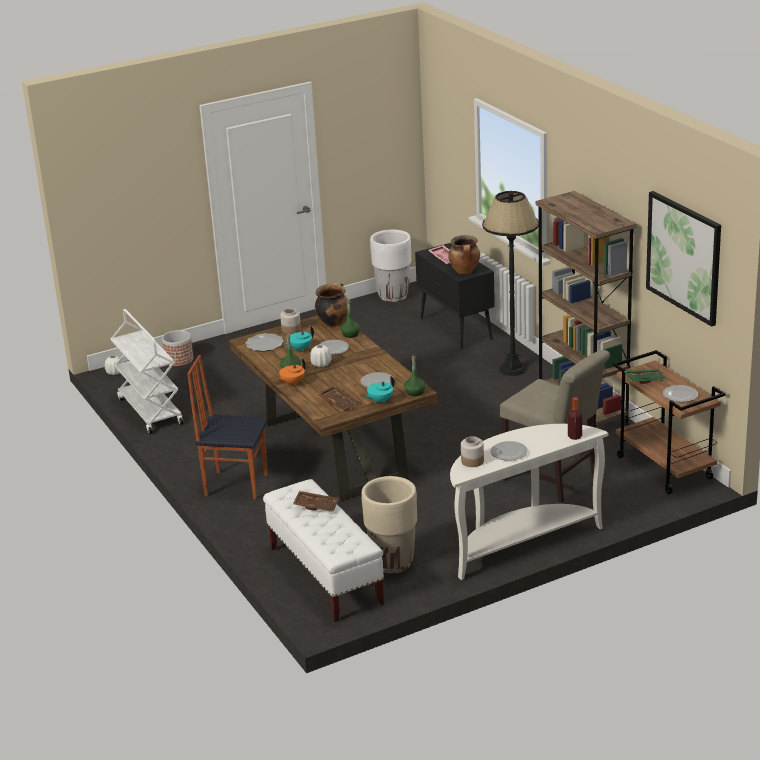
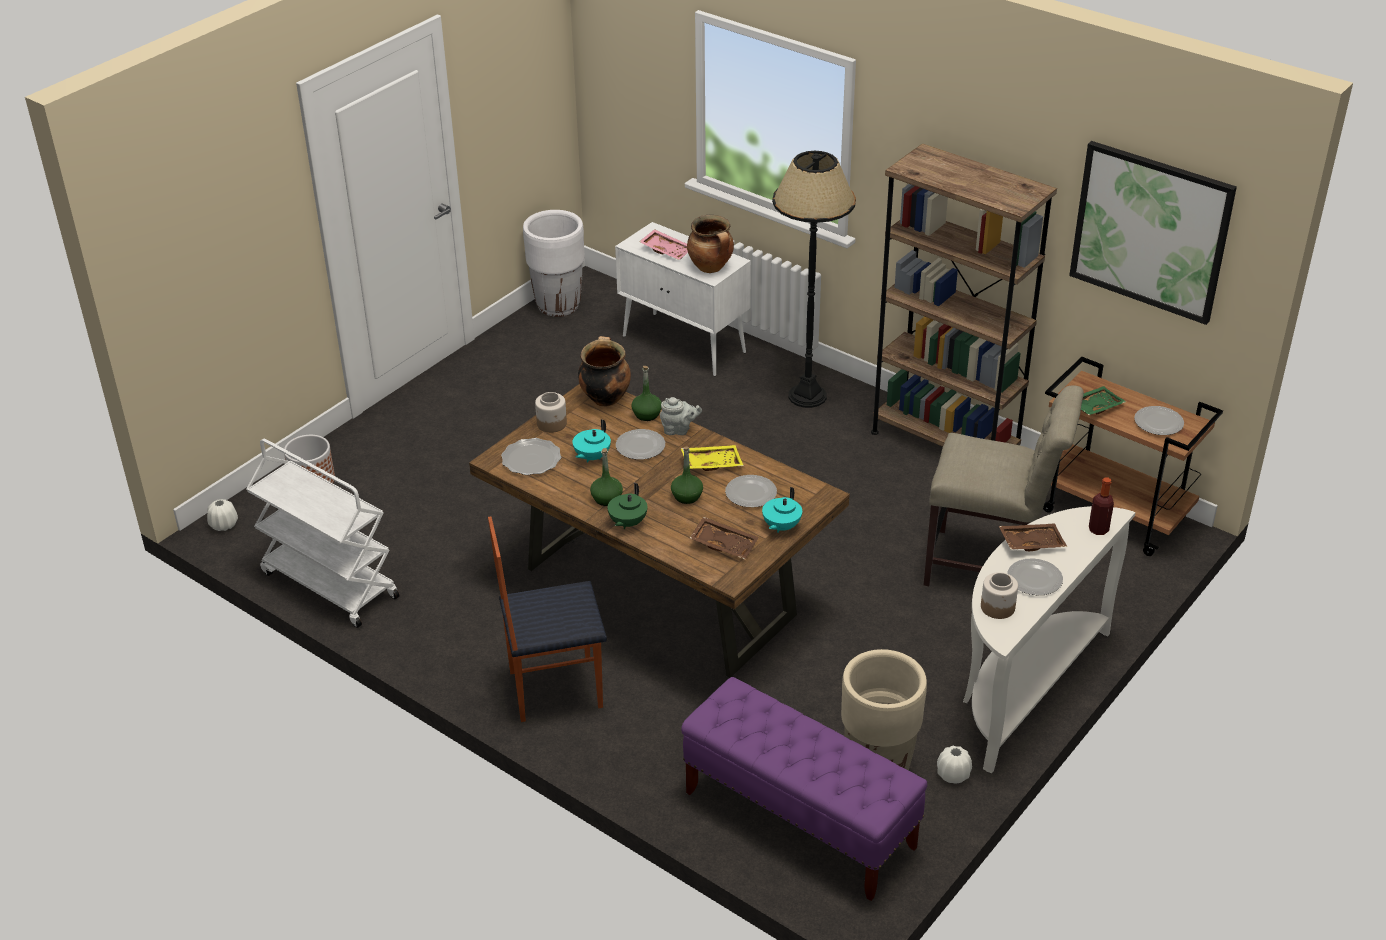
camera: 25 degrees left, 10 degrees up
(292, 383) = (627, 523): orange teapot -> green teapot
(316, 506) = (779, 726): brown tray -> brown tray (1031, 542)
(321, 364) = (644, 478): white vase -> white vase (953, 774)
(325, 576) = (799, 820): white bench -> purple bench
(362, 345) = (679, 430): none -> grey teapot
(367, 364) = (711, 463): none -> yellow tray
(415, 392) = (818, 500): green bottle -> green bottle (686, 496)
(456, 329) = (685, 344): black cabinet -> white cabinet

